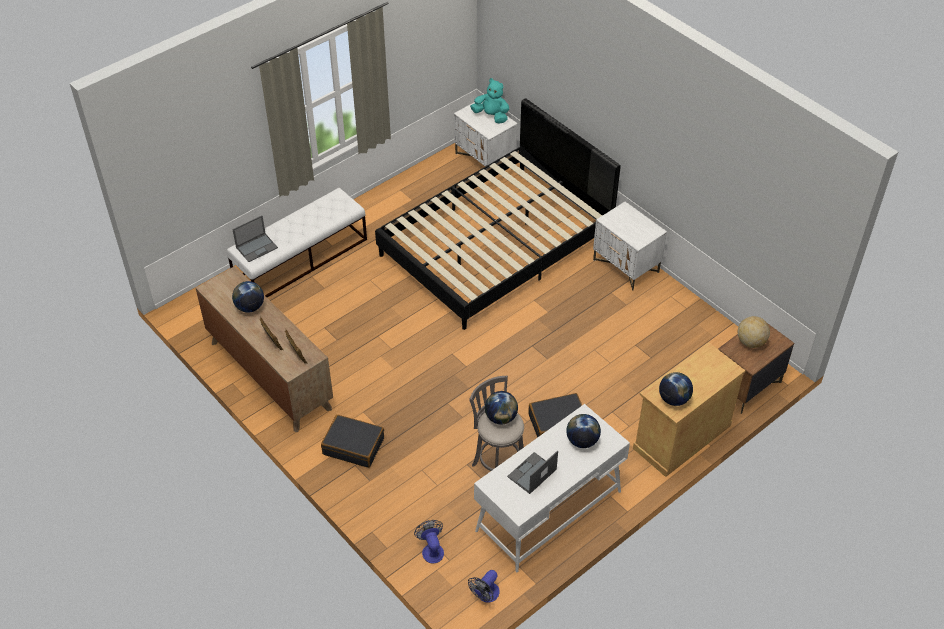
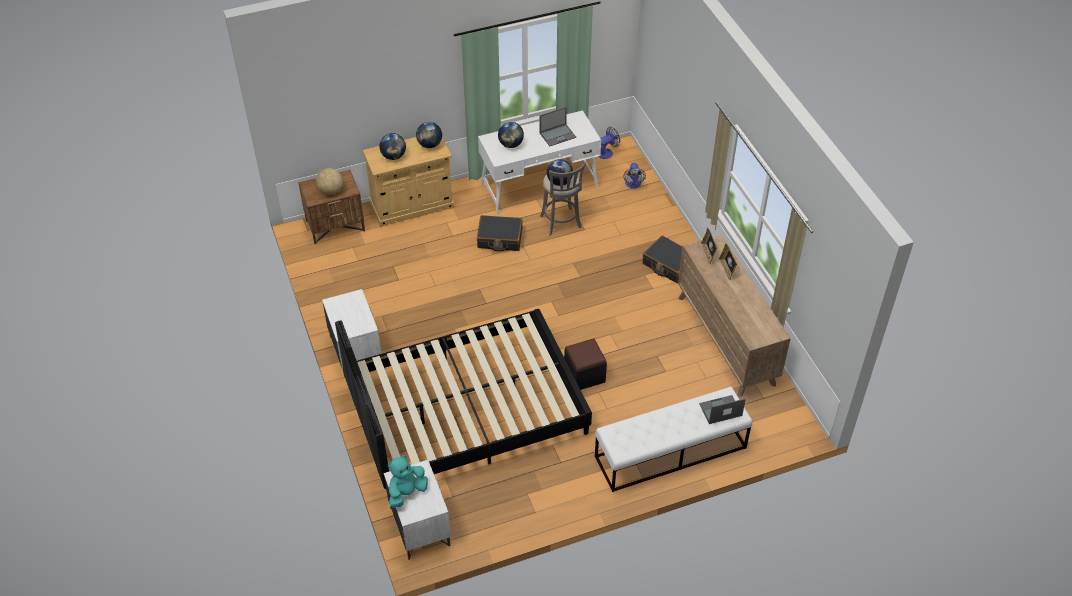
camera: 160 degrees left, 0 degrees up
(250, 307) = (741, 305): globe -> globe (393, 156)
(402, 303) = (584, 375): none -> black ottoman
(491, 116) = (407, 492): turquoise plush toy -> turquoise plush toy turned 90 degrees clockwise

